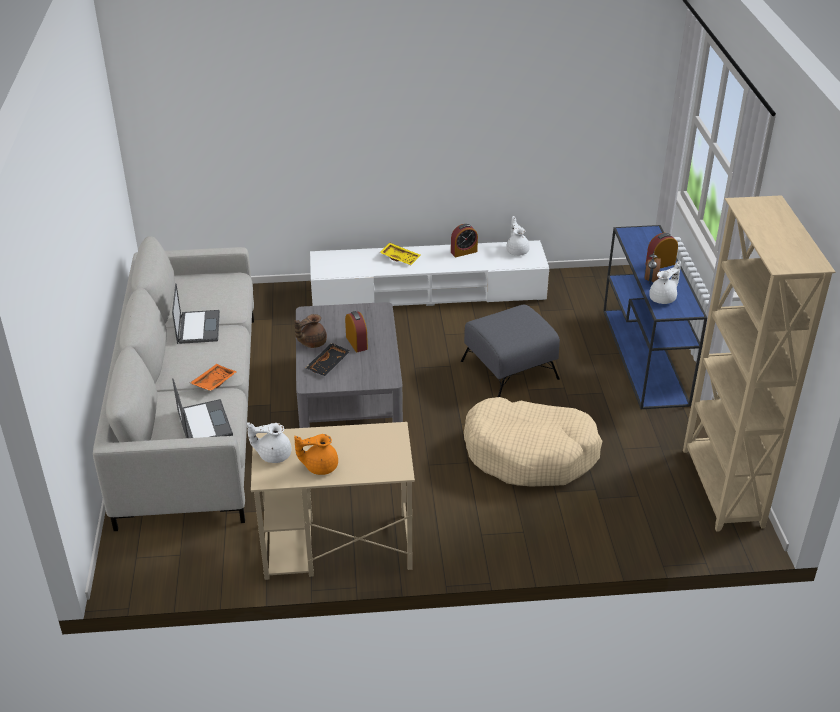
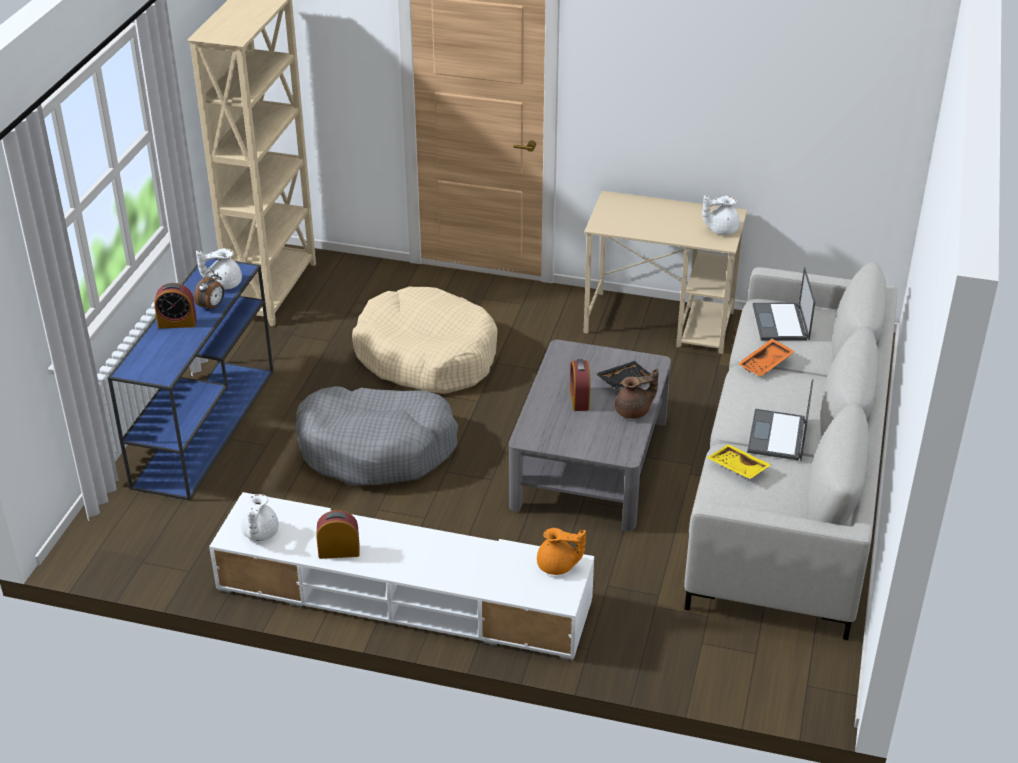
camera: 160 degrees left, 0 degrees up
(273, 454) = (720, 229): white teapot -> white teapot turned 150 degrees clockwise
(319, 466) = (680, 213): orange teapot -> orange teapot (558, 566)
(400, 258) = (440, 564): yellow tray -> yellow tray (737, 468)
(510, 370) = (377, 449): grey ottoman -> grey dog bed

